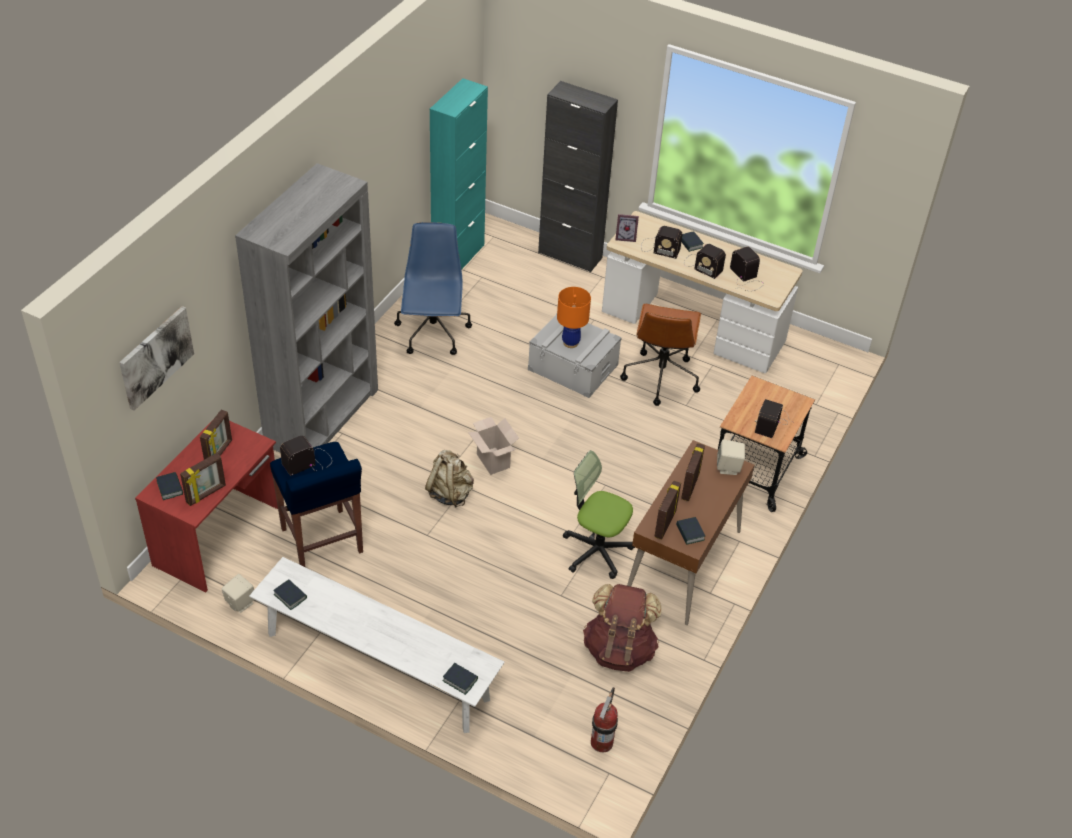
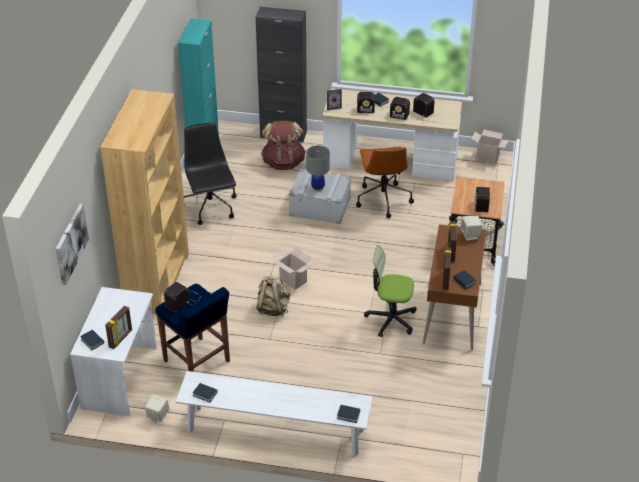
camera: 15 degrees left, 5 degrees down
(219, 453) = (116, 310): picture frame -> none
(219, 536) = (121, 377): red desk -> white desk
(322, 417) = (157, 281): grey bookcase -> brown bookcase
(433, 334) = (210, 208): blue office chair -> black office chair
(570, 343) = (318, 188): orange table lamp -> grey table lamp
(601, 742) = (449, 436): fire extinguisher -> none
(619, 649) = (434, 376): brown backpack -> brown backpack (283, 163)
(828, 353) = (488, 158): none -> cardboard box

